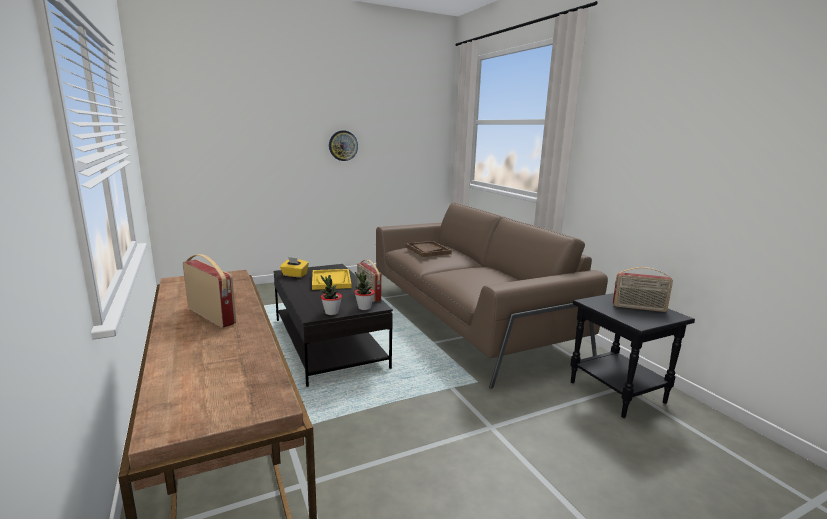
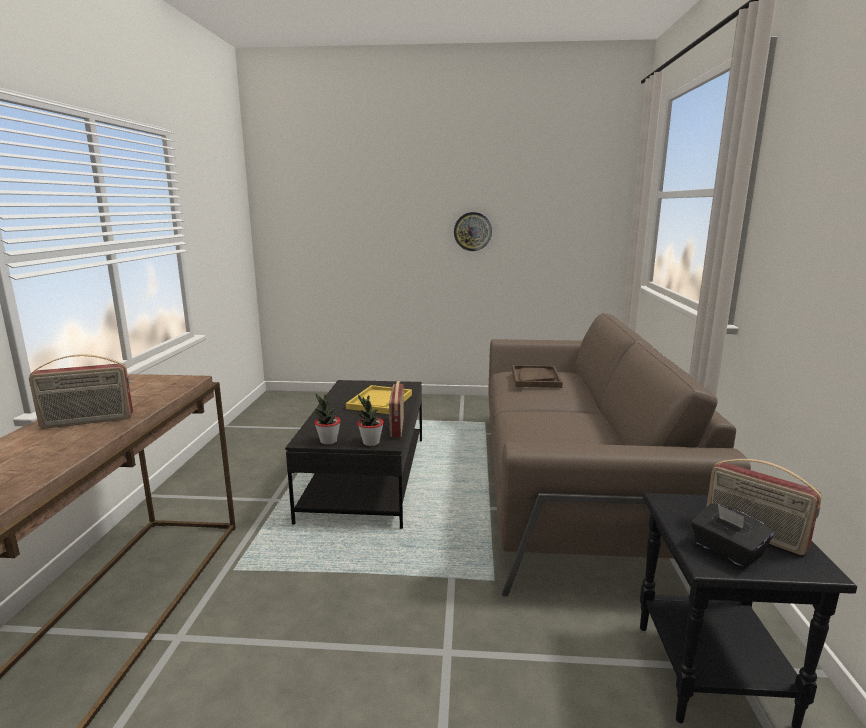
camera: 30 degrees right, 0 degrees up
(212, 315) = (87, 422): radio -> radio turned 90 degrees clockwise
(294, 275) = (351, 388): yellow tissue box -> none
(638, 317) = (726, 551): none -> black tissue box

